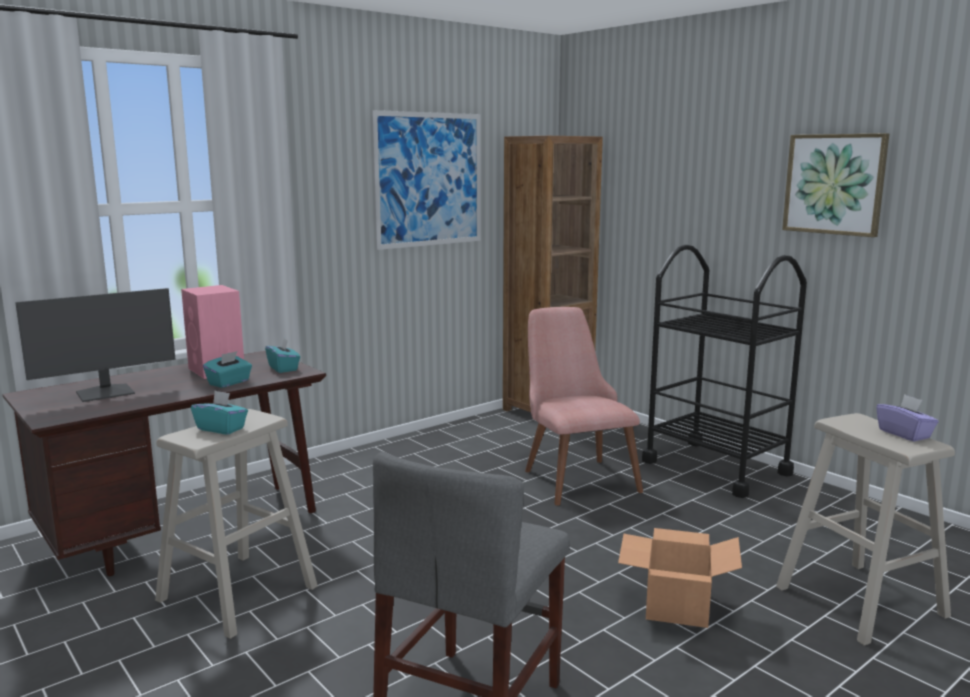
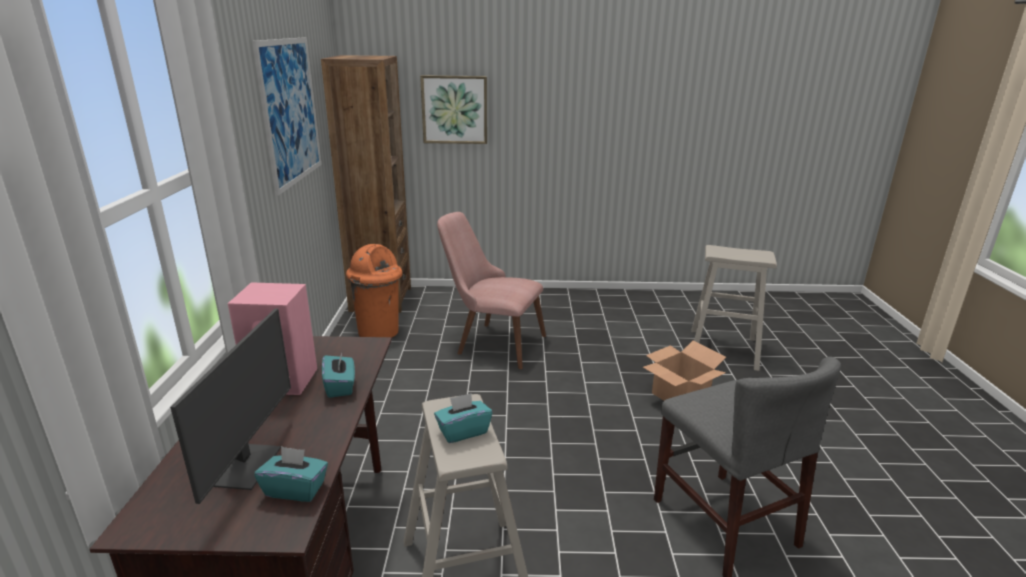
camera: 50 degrees left, 10 degrees up
(283, 368) = (343, 349): turquoise tissue box -> turquoise tissue box (295, 489)
(496, 431) = (379, 332): none -> orange trash can
(716, 467) = (548, 301): black cart -> none
(834, 184) = (606, 94): picture -> picture (454, 109)
(904, 434) = (747, 251): purple tissue box -> none

